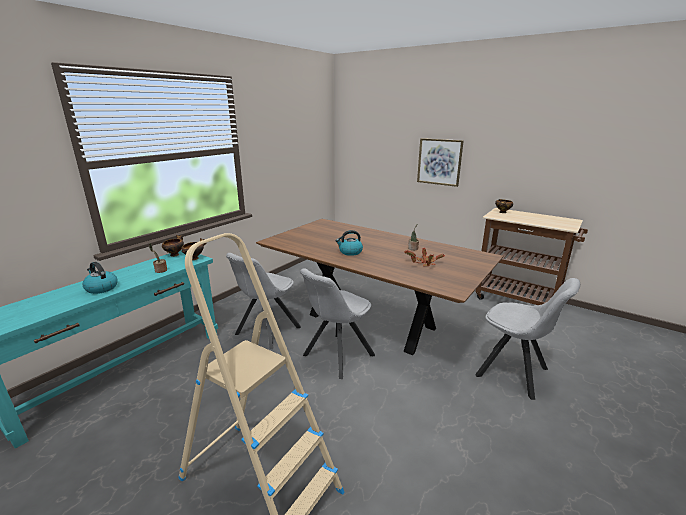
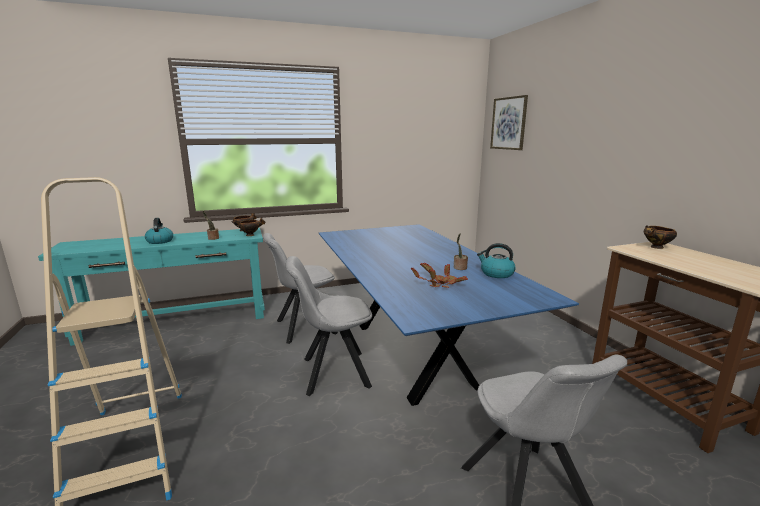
camera: 35 degrees right, 5 degrees down
(350, 252) = (382, 256): kettle -> kettle (496, 273)
(371, 322) = (412, 353): brown dining table -> blue dining table
(439, 162) = (587, 167): picture -> picture (509, 123)

